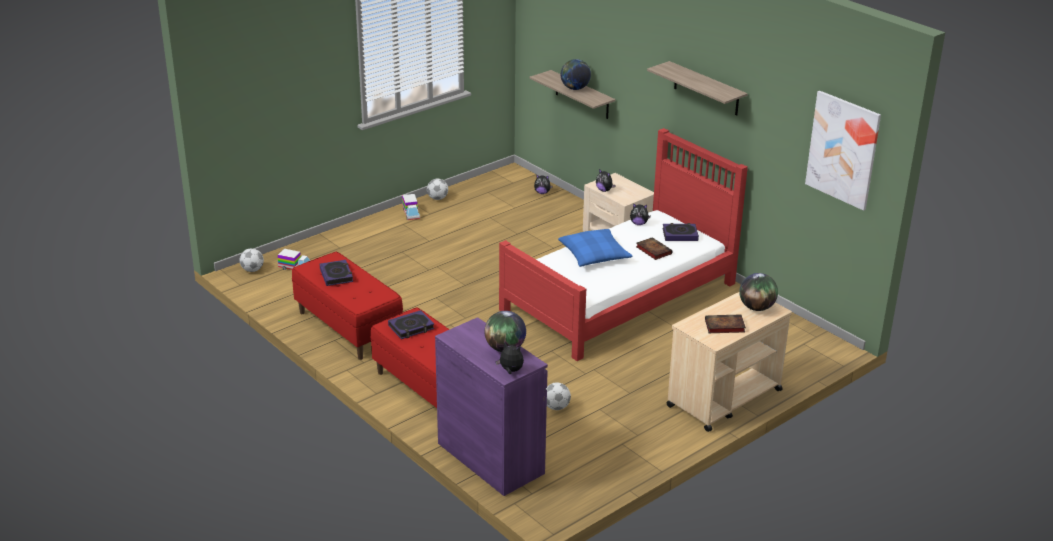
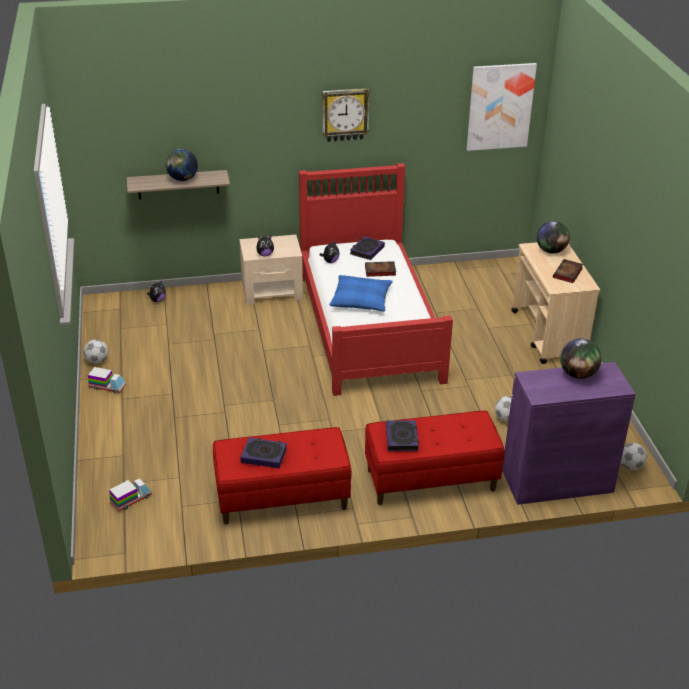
camera: 60 degrees left, 5 degrees up
(252, 270) = (102, 534): football -> football (630, 466)
(510, 371) = (615, 383): plush toy -> none
(706, 89) = (345, 114): shelf -> wall clock

